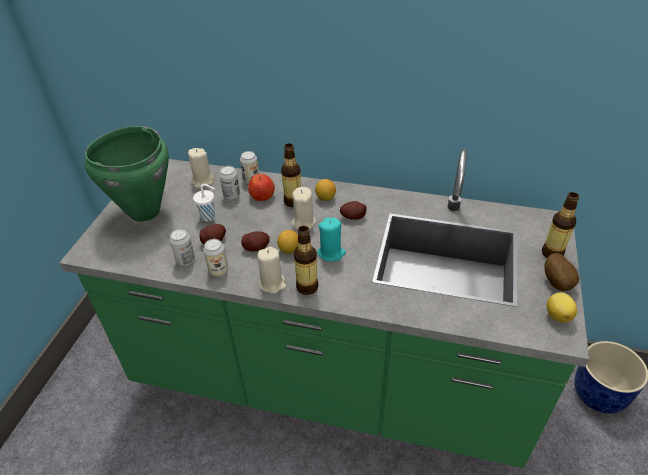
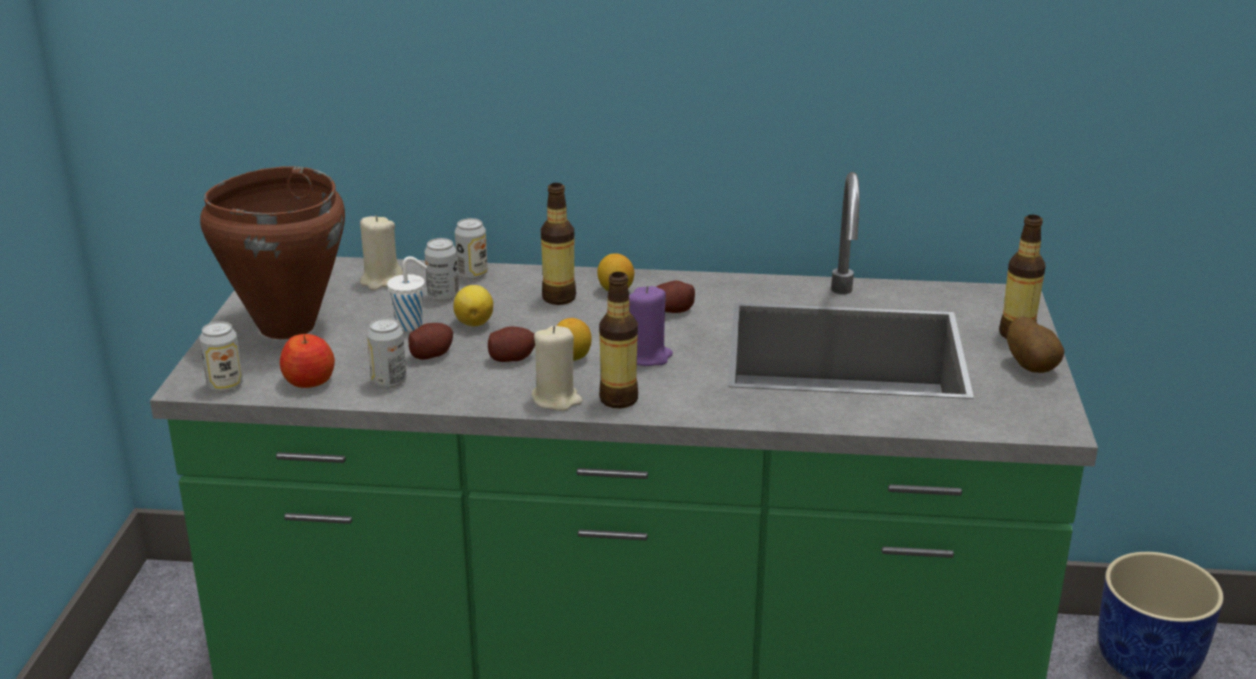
camera: 10 degrees left, 15 degrees down
(144, 212) = (285, 327): green cooking pot -> brown cooking pot
(218, 270) = (454, 390): can -> can (225, 385)
(262, 196) = (500, 294): apple -> apple (309, 381)
(303, 222) = (586, 322): beige candle -> none
(331, 253) = (647, 356): turquoise candle -> purple candle
(557, 315) = (1040, 403): lemon -> lemon (474, 322)

